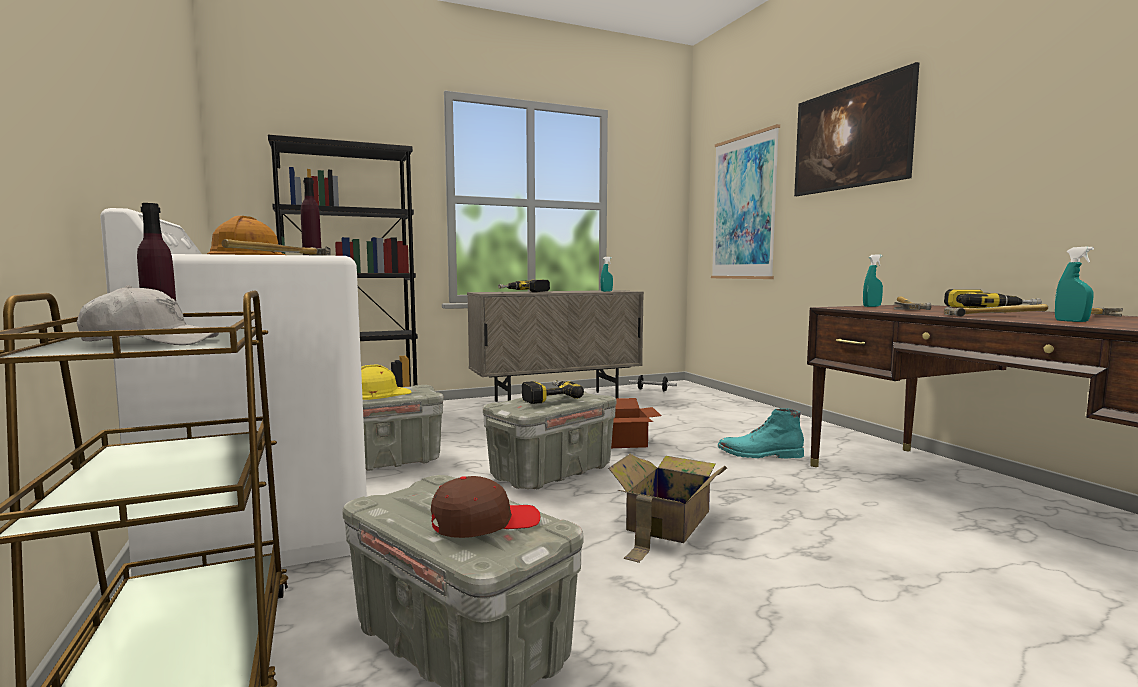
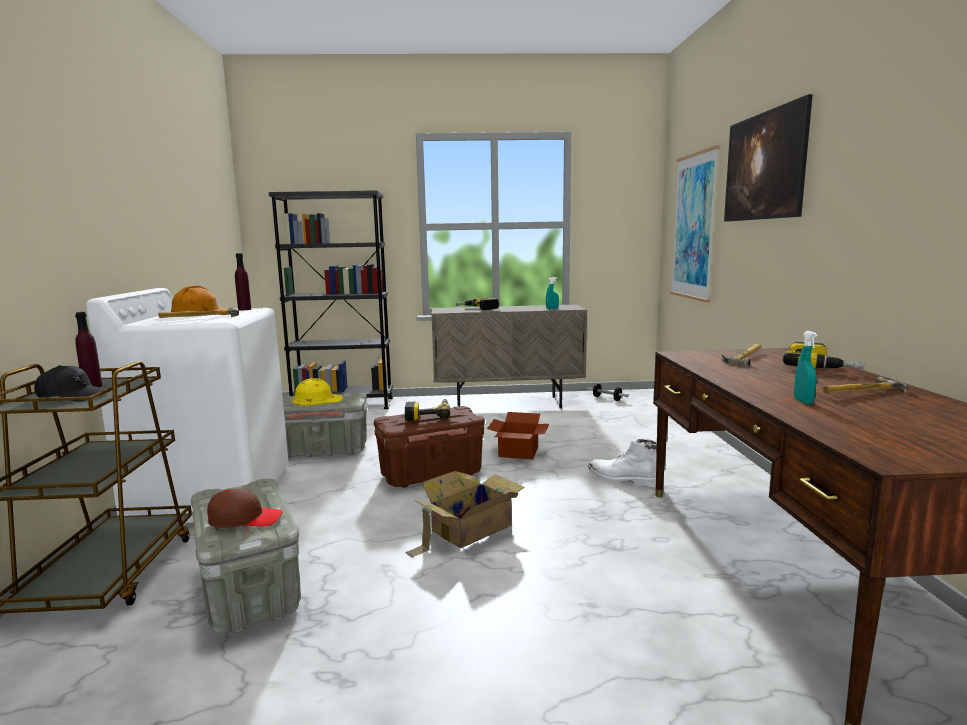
camera: 20 degrees right, 5 degrees up
(150, 342) = (72, 396): white cap -> black cap
(551, 473) = (430, 474): grey storage box -> brown storage box
(759, 455) = (621, 478): turquoise boot -> white boot
(872, 306) = (721, 352): turquoise spray bottle -> none
(991, 315) = (767, 382): hammer -> none

